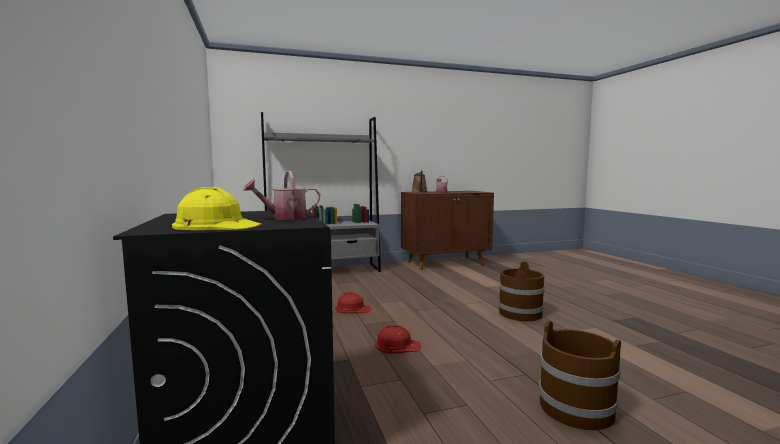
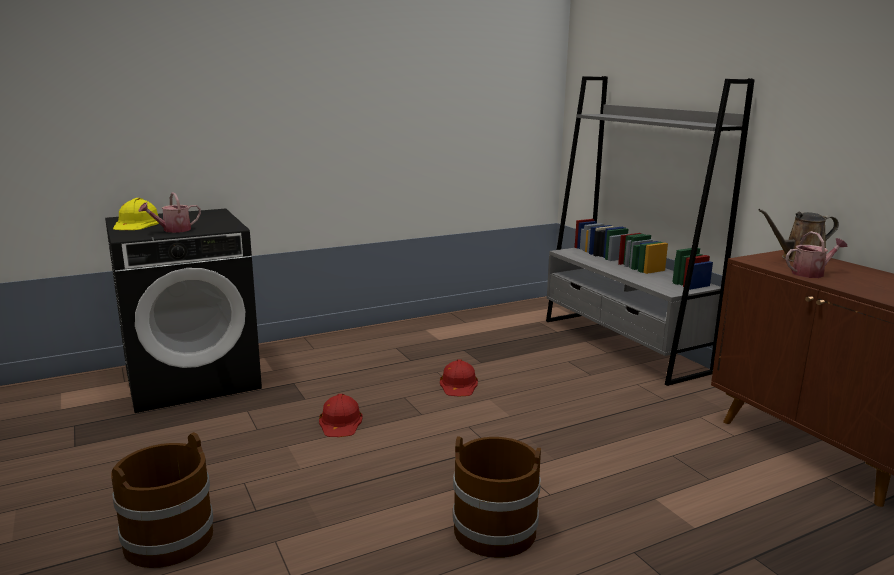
camera: 80 degrees right, 10 degrees up
(284, 218) = (173, 230): watering can -> watering can turned 90 degrees counterclockwise

